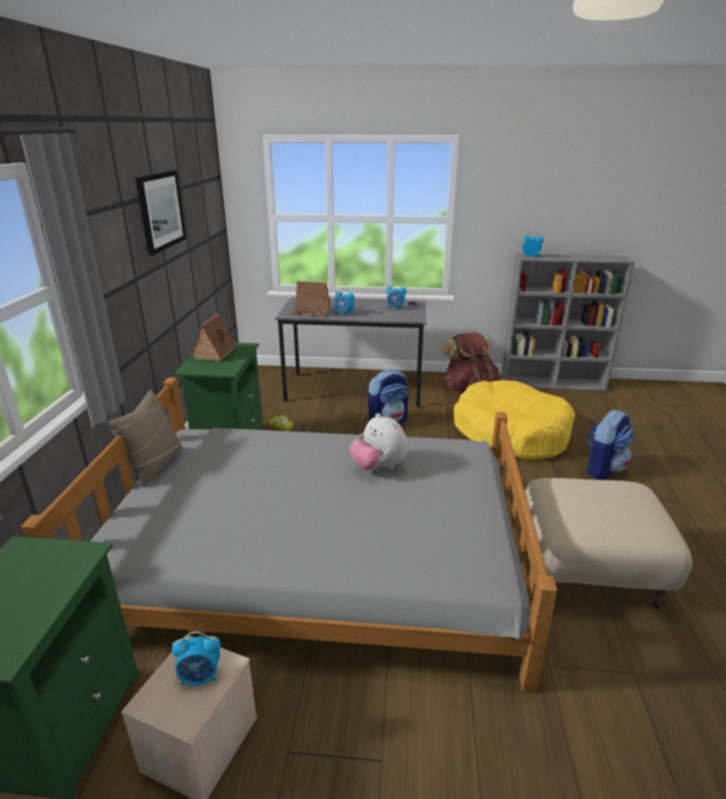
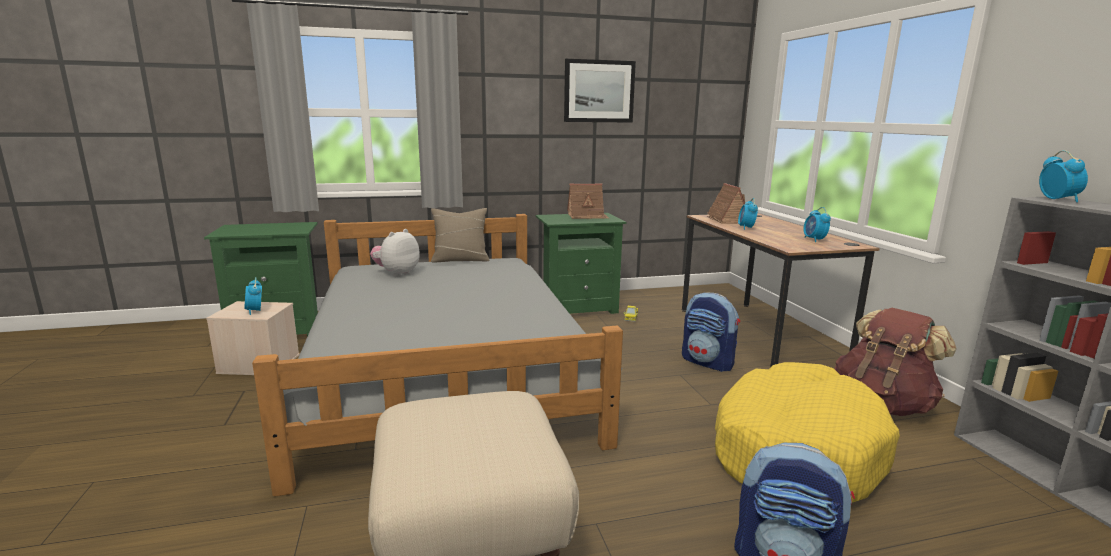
camera: 70 degrees right, 10 degrees down
(354, 389) = (757, 335): grey desk -> brown desk
(378, 467) = (496, 314): plush toy -> plush toy (396, 273)

